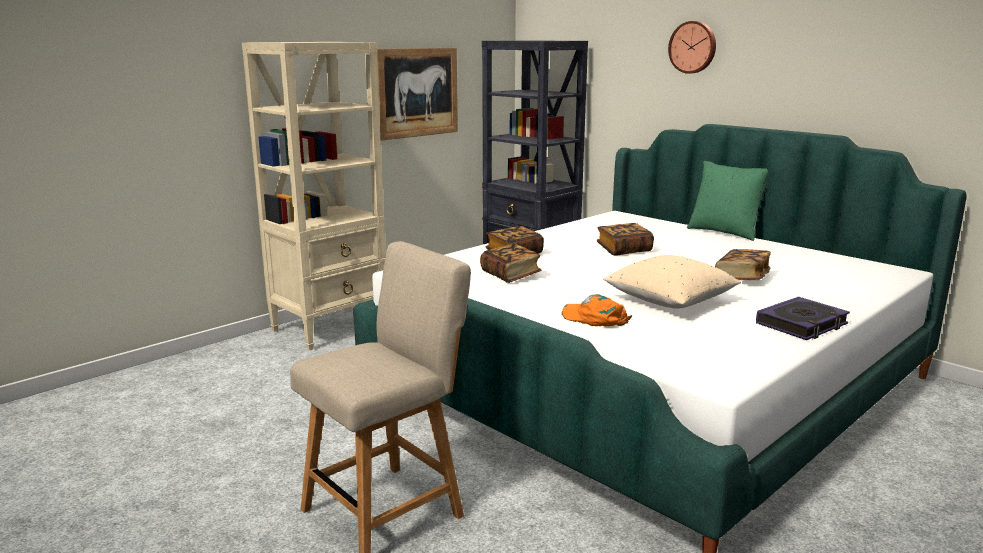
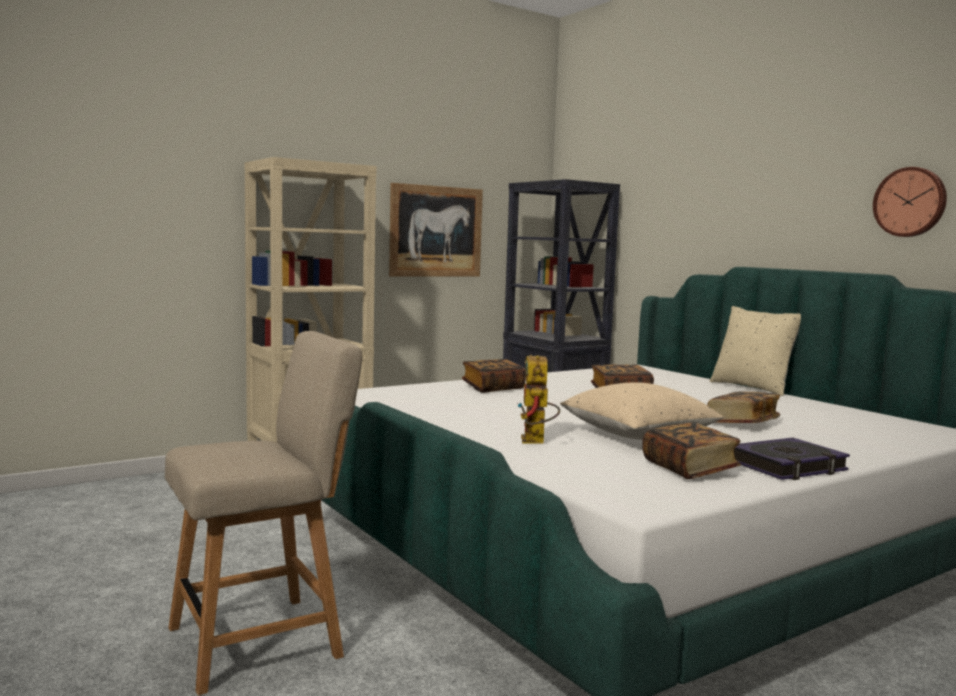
camera: 10 degrees right, 10 degrees down
(510, 275) = (473, 403): book -> book (689, 469)
(595, 318) = (536, 442): orange cap -> toy robot
(693, 47) = (726, 185): wall clock -> wall clock (910, 202)
(724, 232) = (752, 387): green pillow -> beige pillow

